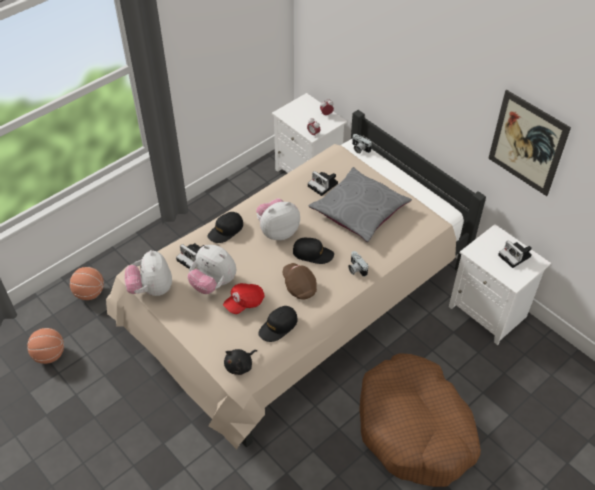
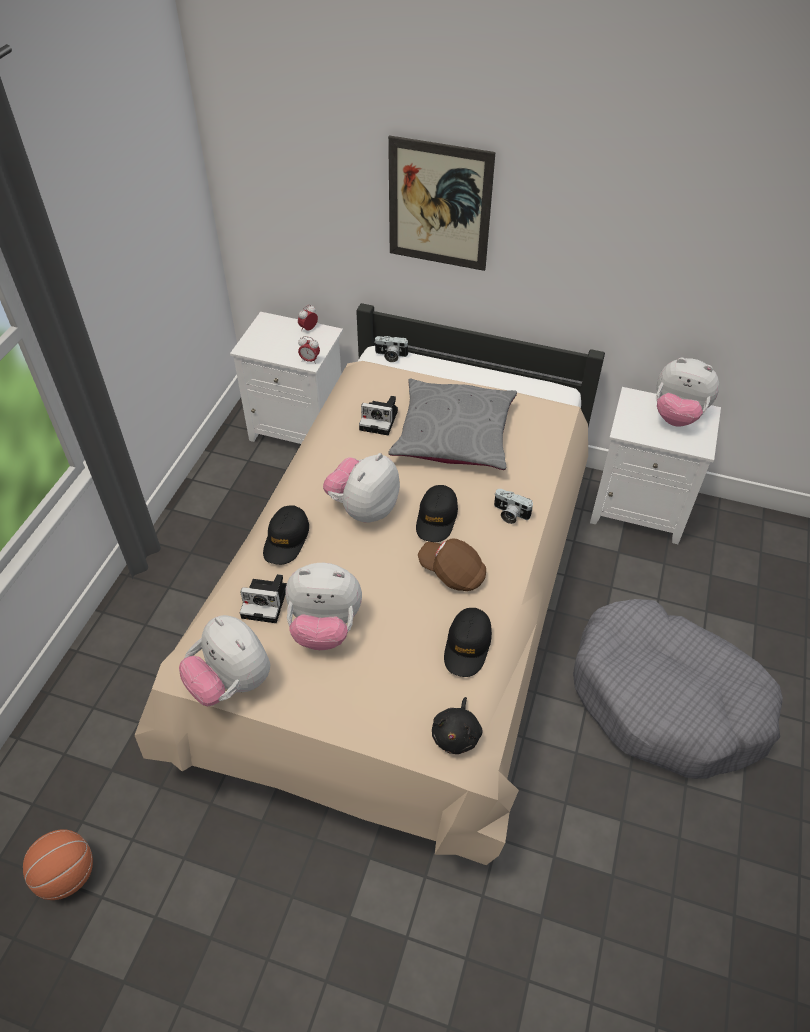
camera: 30 degrees left, 0 degrees up
(89, 293) = (76, 738): basketball -> none
(244, 303) = (393, 634): red cap -> none
(313, 253) = (436, 518): black cap -> black cap turned 120 degrees clockwise
(415, 428) = (666, 700): brown dog bed -> grey dog bed
(515, 256) = (677, 416): camera -> plush toy
(527, 143) = (669, 247): picture -> picture (439, 205)

